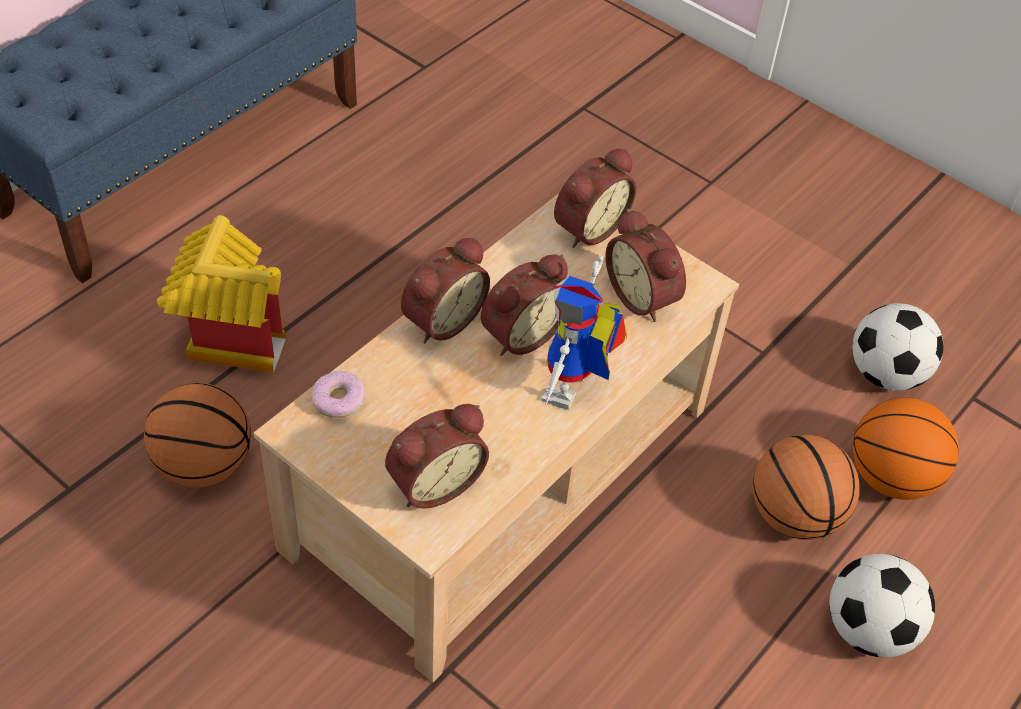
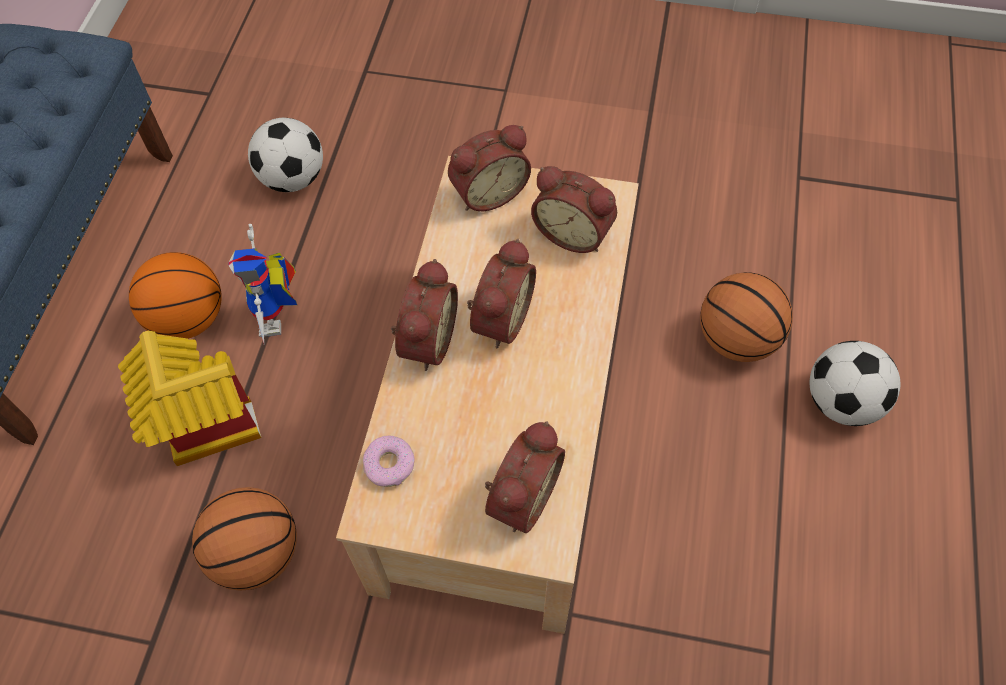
camera: 25 degrees left, 10 degrees up
(573, 392) = (576, 349): toy robot -> toy robot (278, 320)
(587, 227) = (488, 192): alarm clock -> alarm clock turned 45 degrees clockwise
(886, 374) = (729, 189): football -> football (293, 178)
(891, 477) = (783, 271): basketball -> basketball (188, 319)

